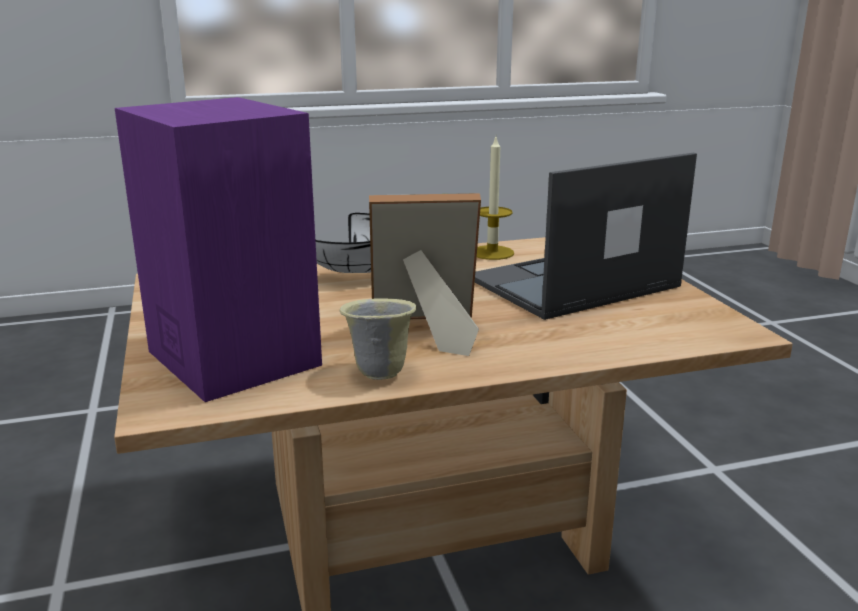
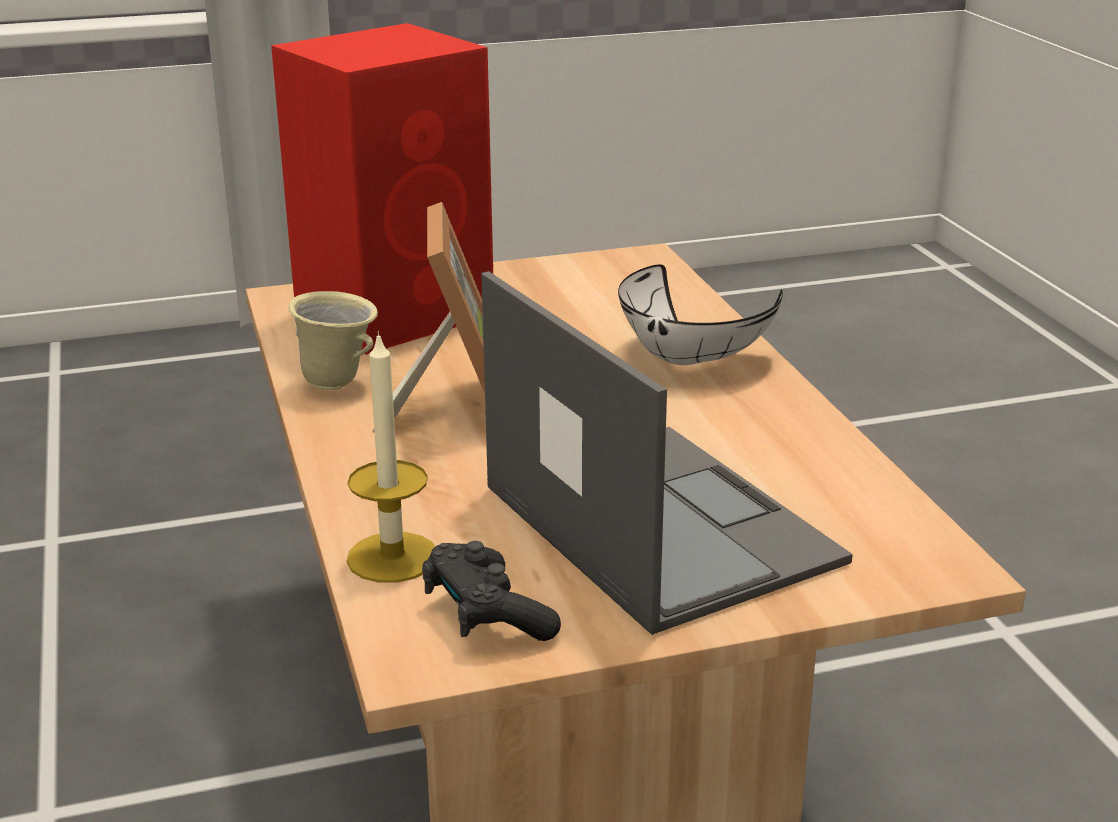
camera: 90 degrees right, 5 degrees up
(231, 356) = (398, 312): purple speaker -> red speaker
(492, 253) = (817, 460): candle -> candle (392, 557)
(686, 318) = (486, 615): none -> black game controller

